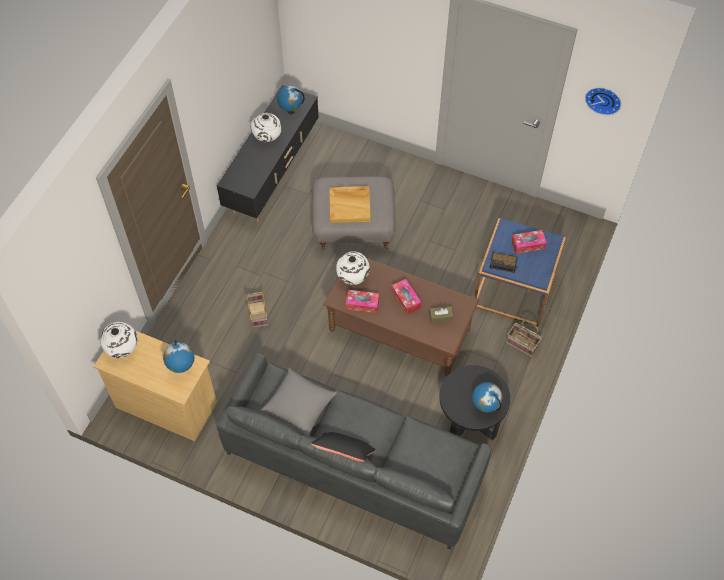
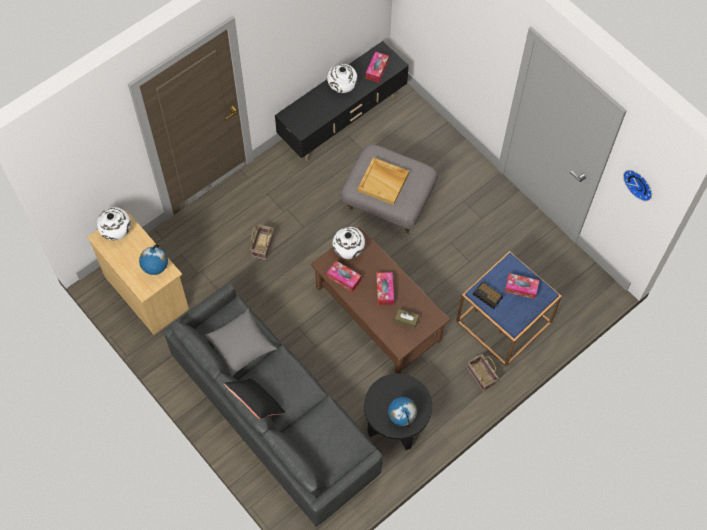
camera: 25 degrees right, 5 degrees up
(291, 111) = (377, 70): globe -> tissue box

